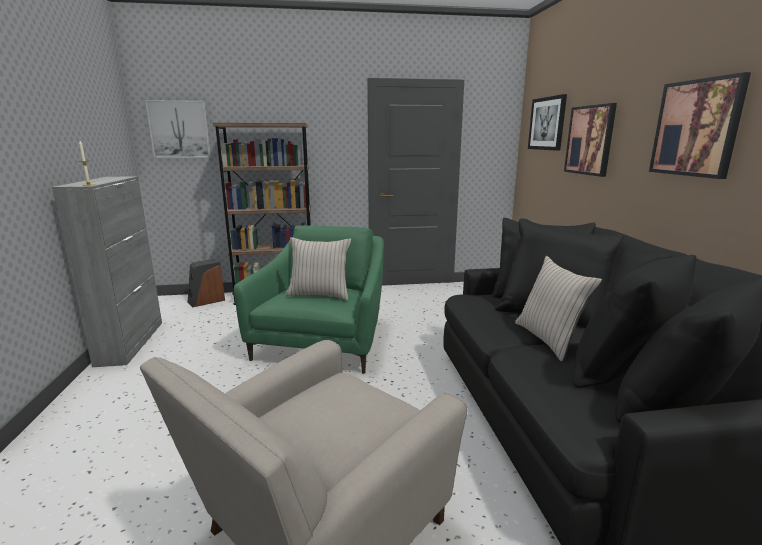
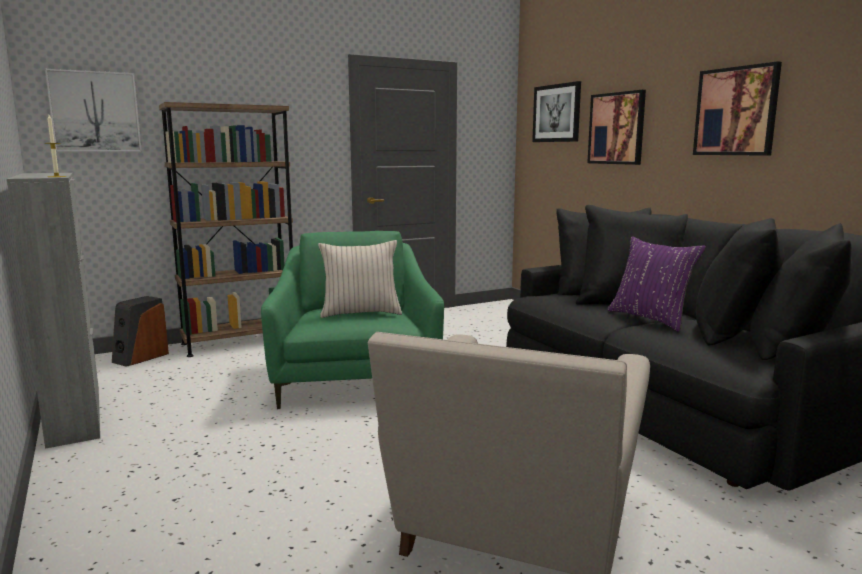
camera: 20 degrees left, 5 degrees down
(549, 339) = (650, 319): beige pillow -> purple pillow

